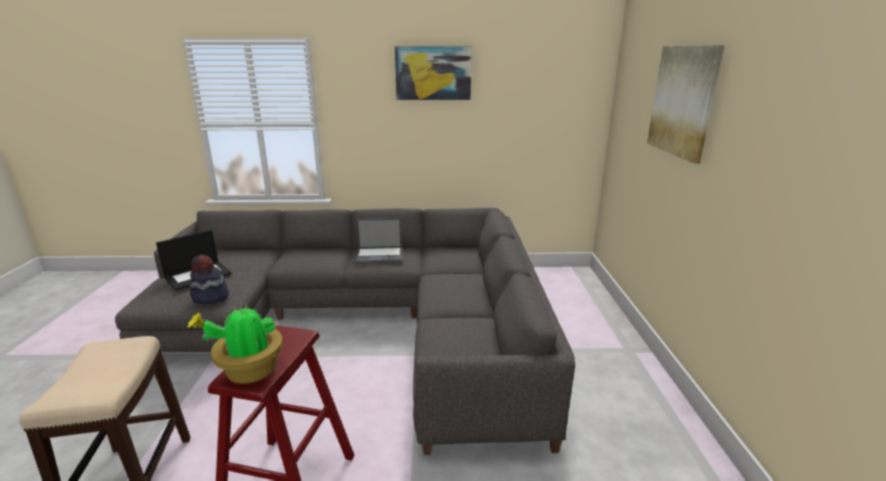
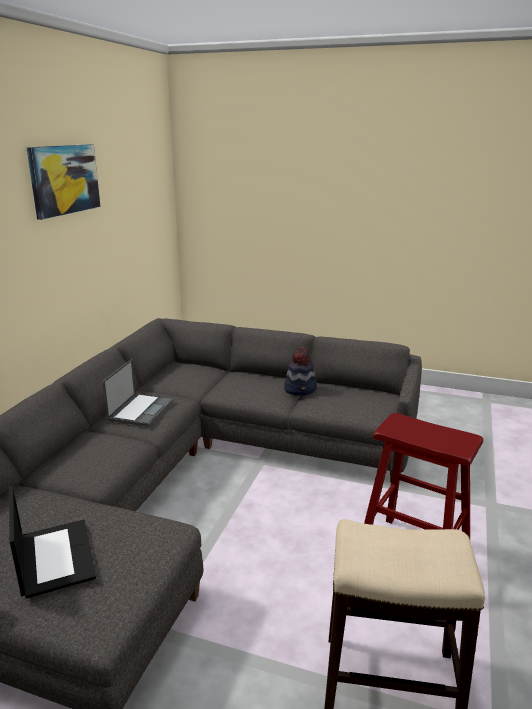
camera: 70 degrees left, 0 degrees up
(210, 297) = (147, 542): hat -> hat (300, 389)
(249, 371) = (452, 441): potted plant -> none
(683, 101) = (305, 182): picture -> none

